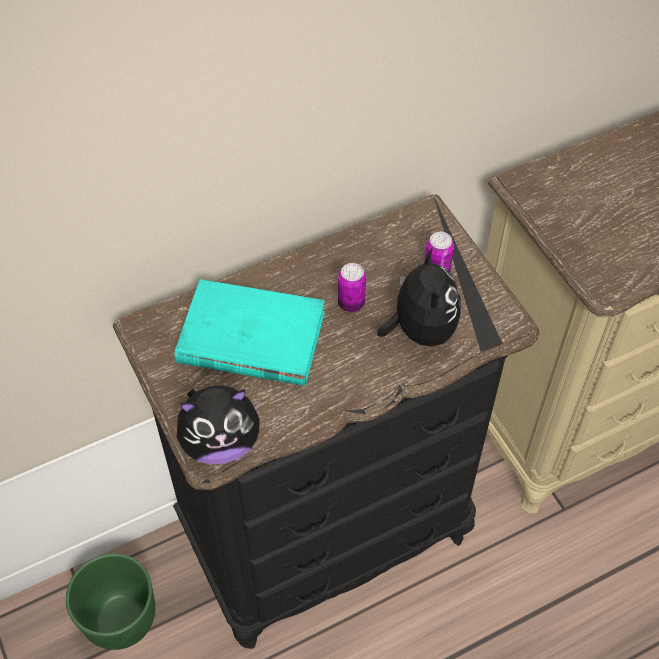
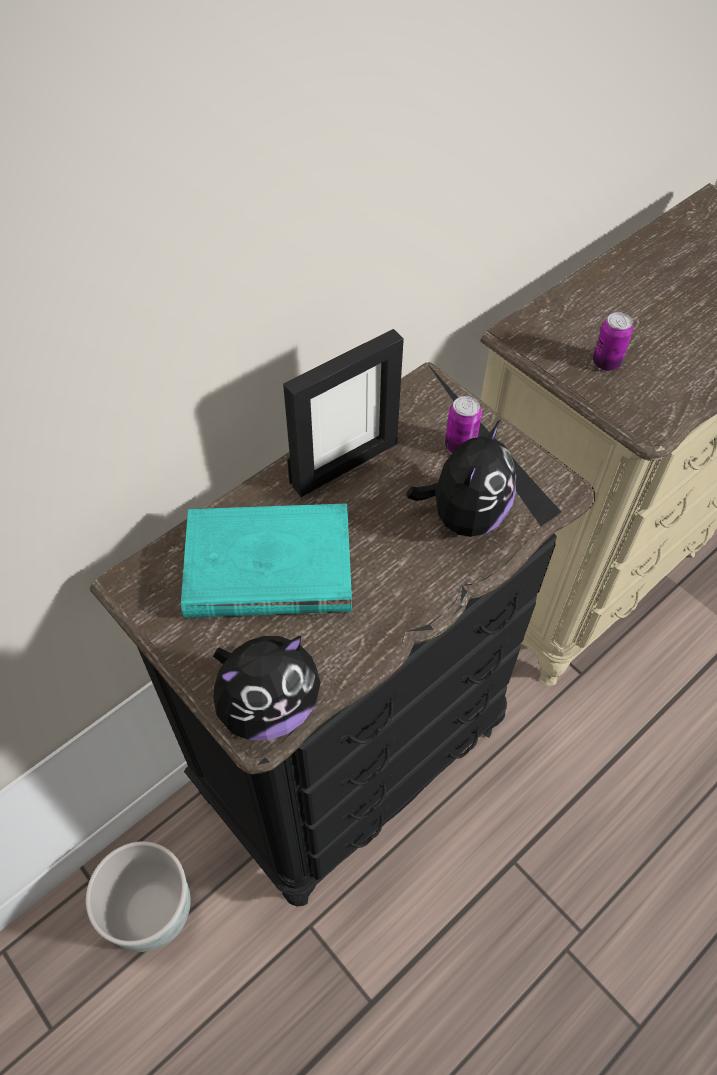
camera: 15 degrees left, 0 degrees up
(121, 620) = (153, 912): green planter -> grey planter
(336, 267) = (344, 463): none -> picture frame
(351, 303) = (374, 501): can -> can (606, 363)
(420, 330) = (464, 516): plush toy -> plush toy turned 45 degrees clockwise

